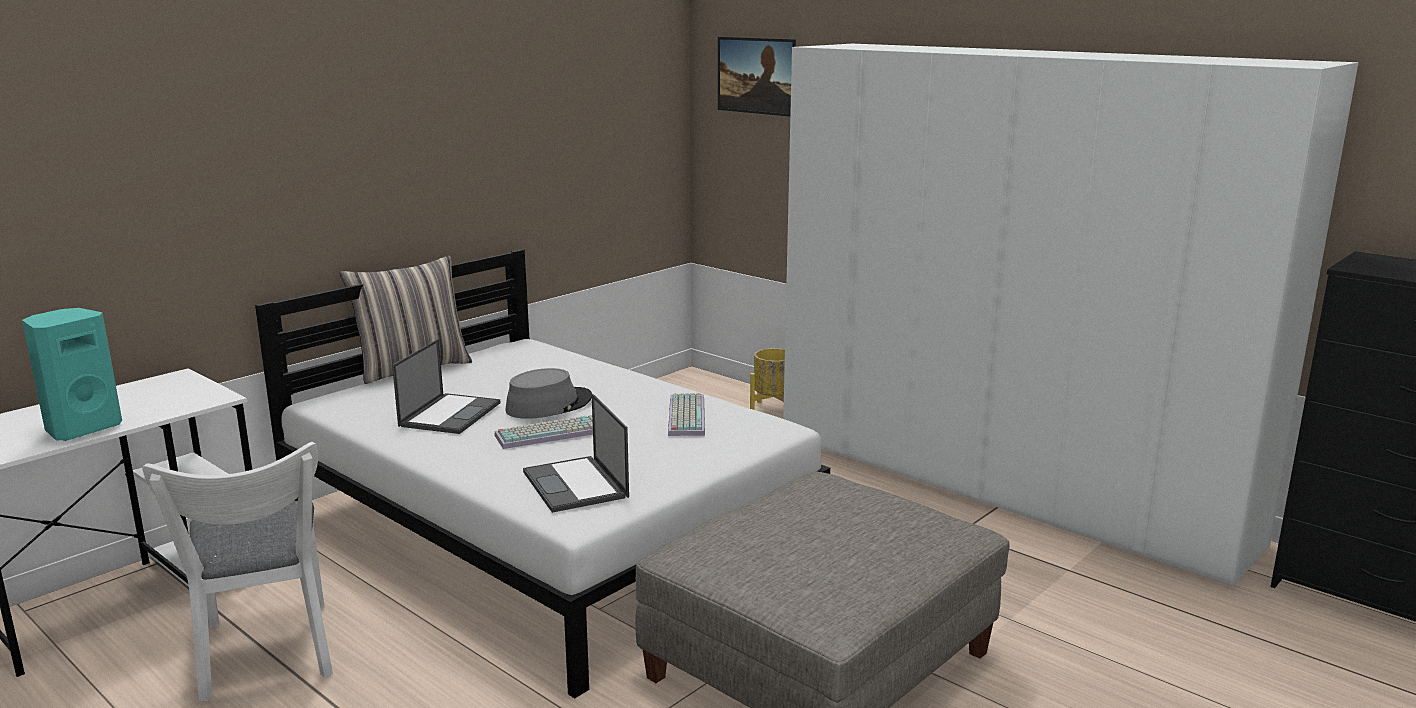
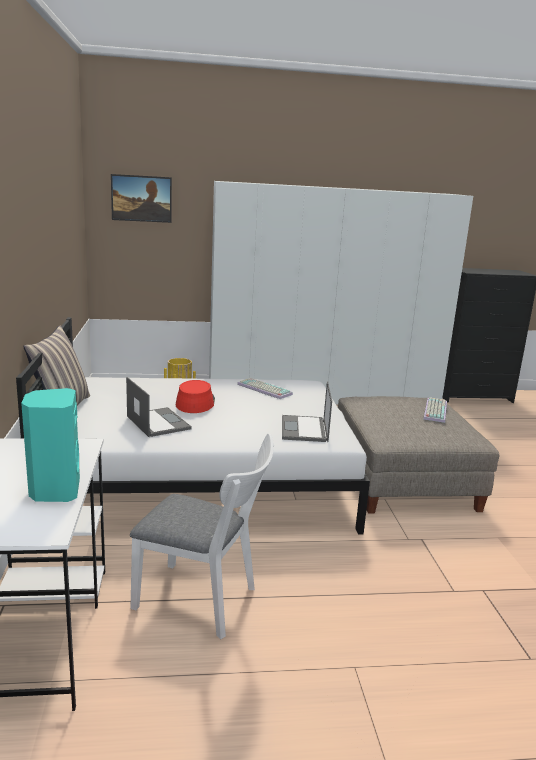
camera: 50 degrees left, 0 degrees up
(549, 404) = (195, 402): grey hat -> red hat
(551, 433) = (231, 414): keyboard -> keyboard (434, 410)
(576, 485) = (304, 429): laptop -> laptop turned 75 degrees clockwise

